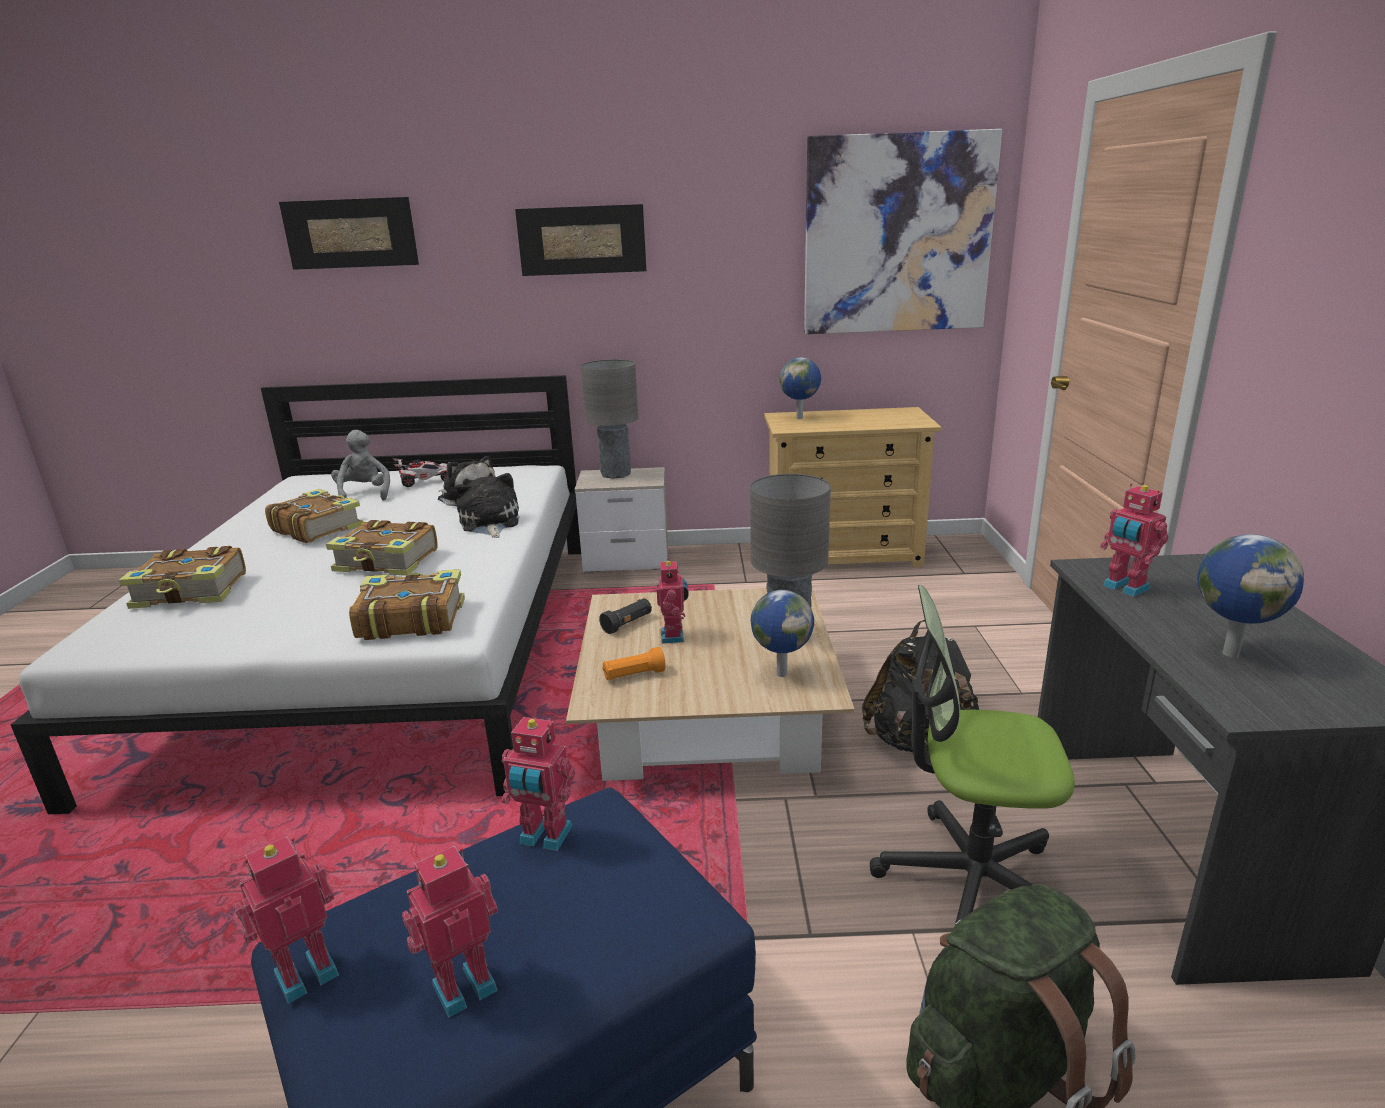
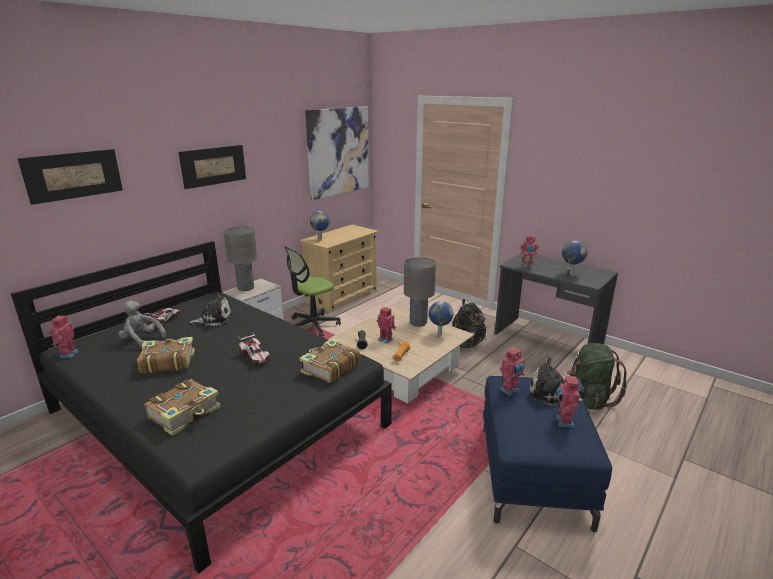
camera: 50 degrees left, 0 degrees up
(305, 972) = (532, 447): toy robot -> toy robot (68, 354)
(386, 649) = (217, 417): white bed -> black bed
(388, 562) = (255, 357): book -> toy car
(489, 523) = (258, 325): plush toy -> plush toy (551, 394)
(970, 881) = (529, 369): office chair -> office chair (313, 325)

